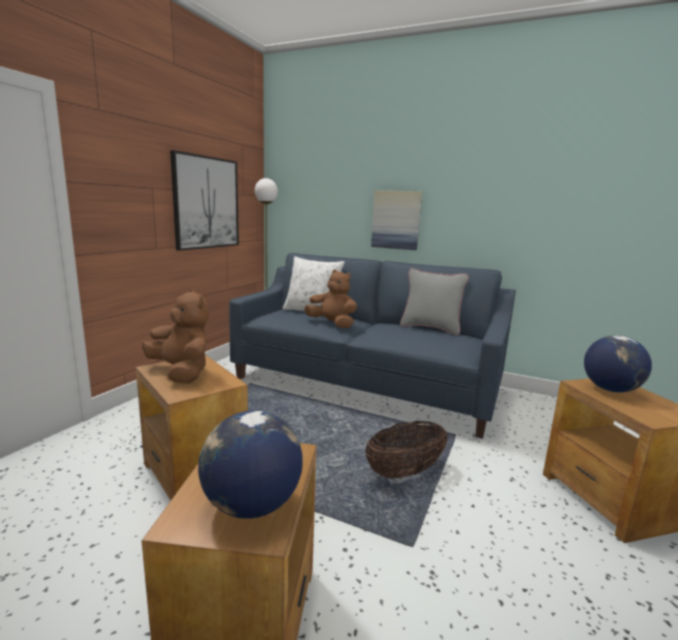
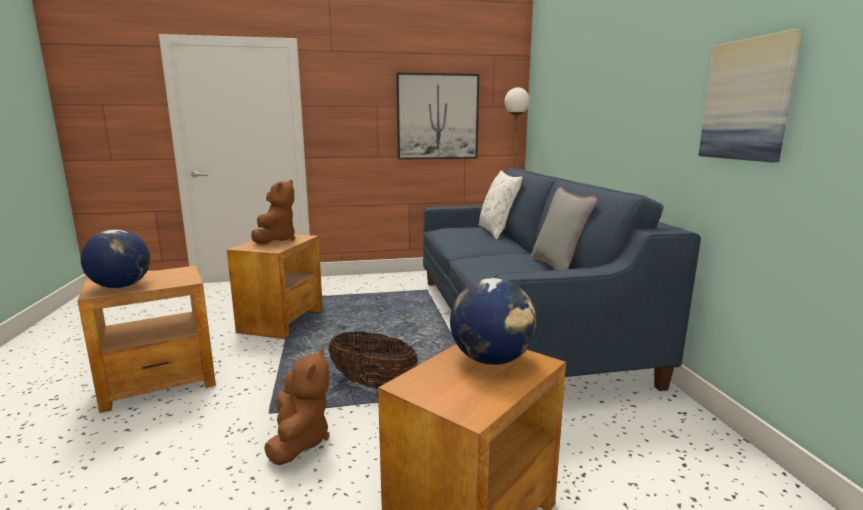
camera: 55 degrees right, 0 degrees up
(332, 324) = (476, 243): brown plush toy -> brown plush toy (299, 441)
(396, 220) = (603, 126): picture -> picture (747, 100)

